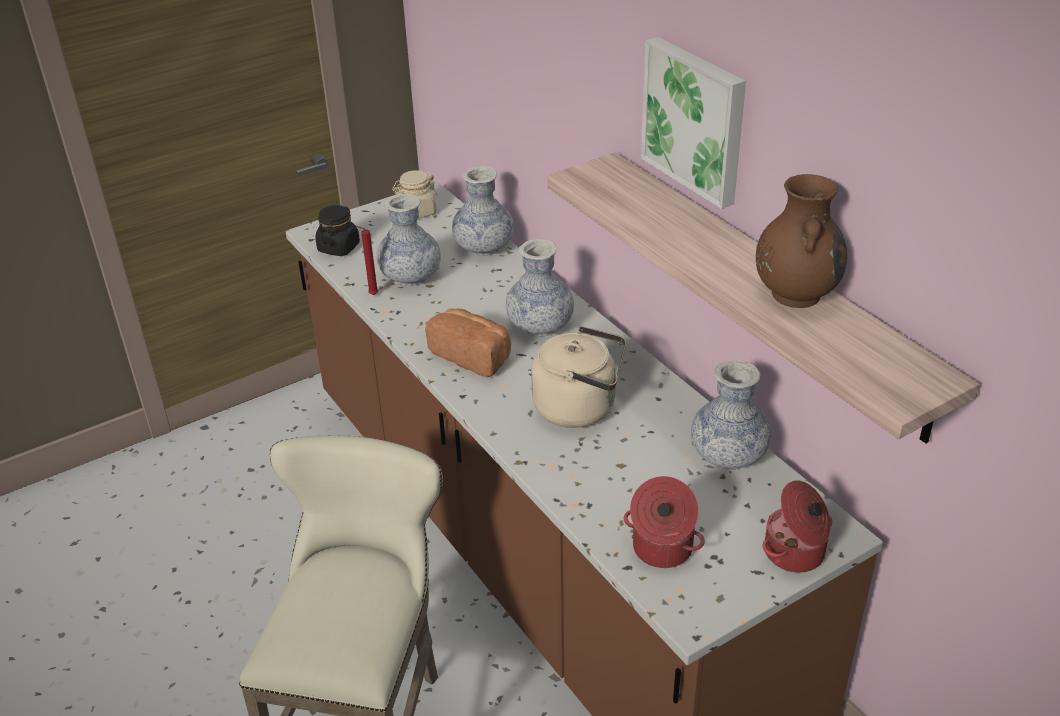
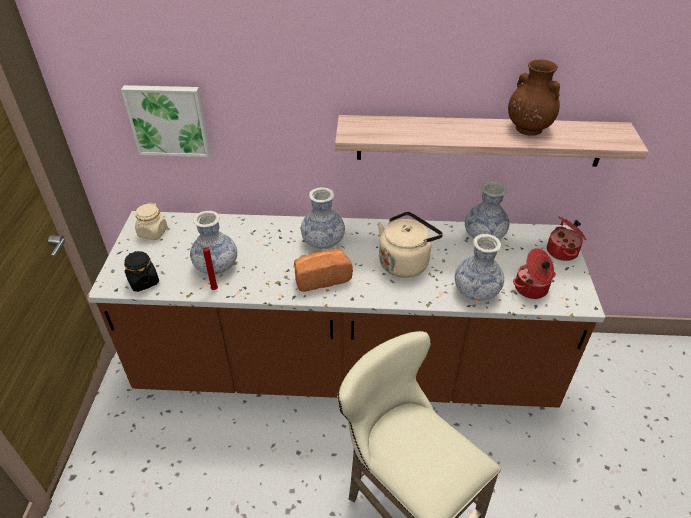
camera: 55 degrees left, 5 degrees up
(484, 247) = (225, 225): vase -> vase (476, 291)
(696, 120) = (418, 67): picture -> picture (168, 120)

